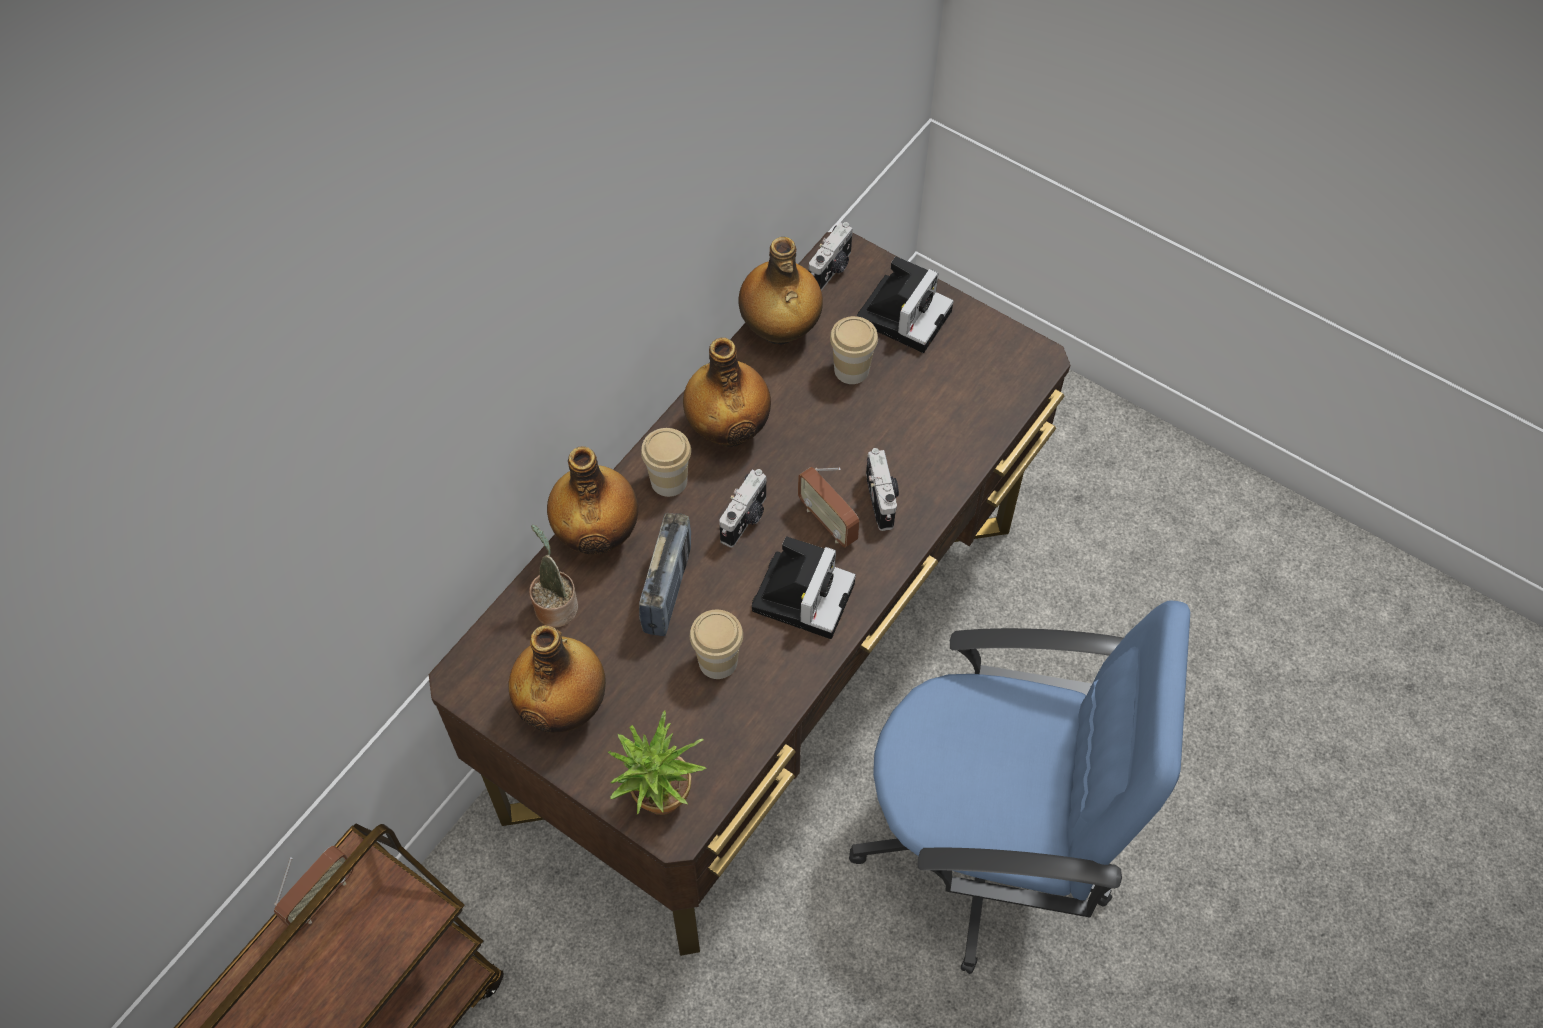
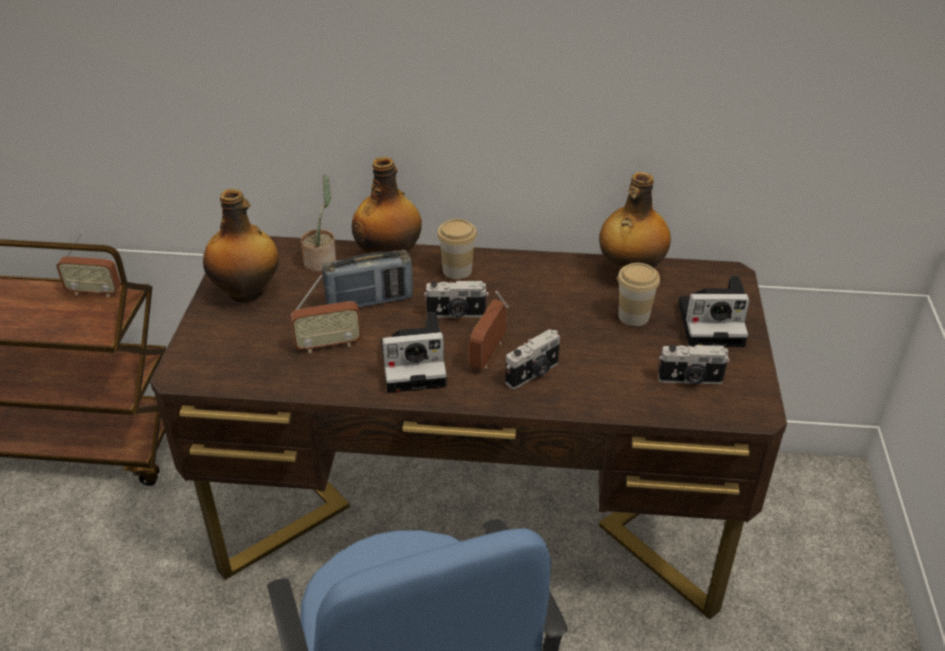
camera: 60 degrees right, 20 degrees down
(659, 803) = (195, 360): potted plant -> none
(718, 661) = (328, 345): cup -> radio
(728, 429) = (524, 279): bottle -> none
(831, 270) = (709, 275): camera -> camera (690, 380)

